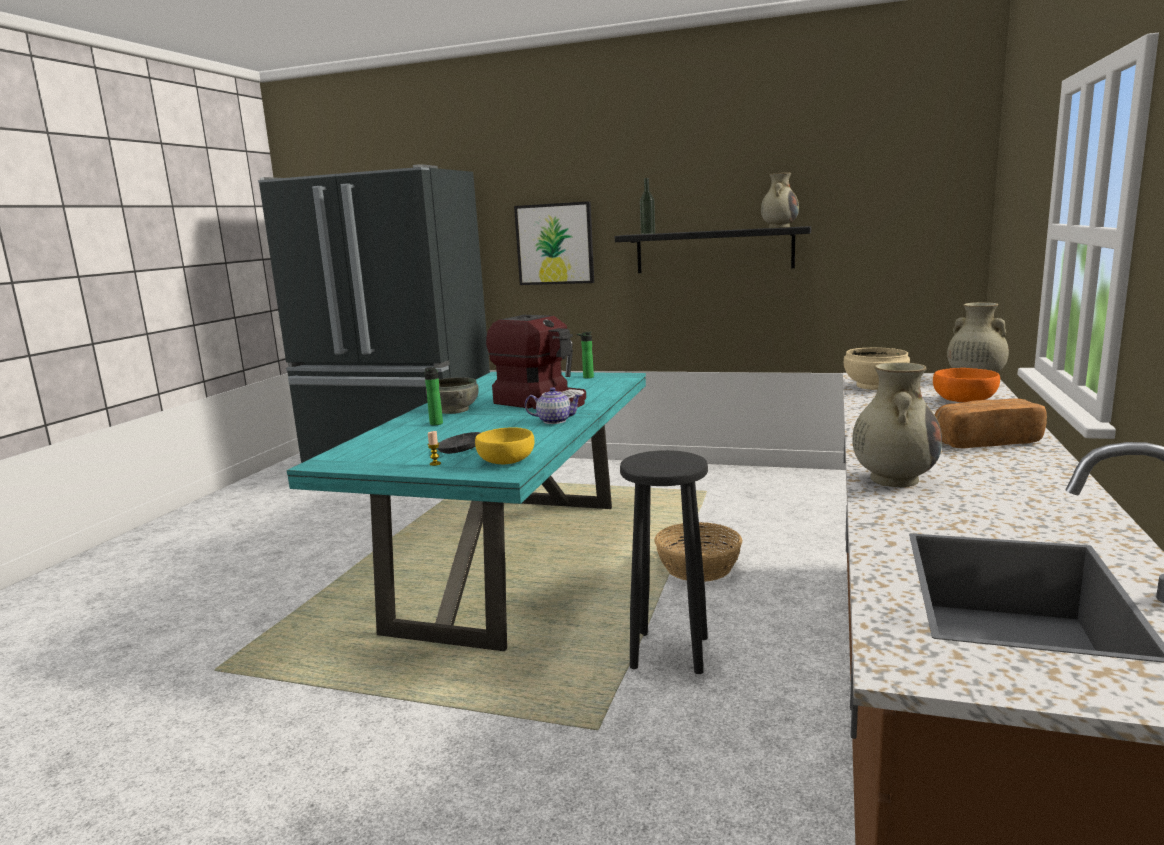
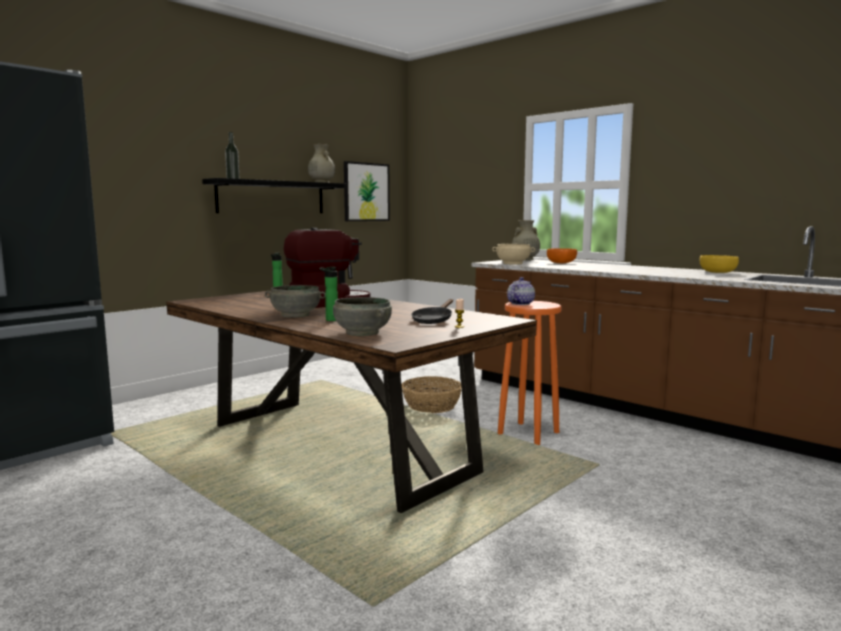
camera: 65 degrees left, 5 degrees down
(373, 444) = (361, 333): none -> grey bowl
(505, 461) = (481, 318): yellow bowl -> yellow bowl (717, 272)
(513, 561) = (335, 447): turquoise dining table -> brown dining table
(554, 421) = (395, 305): teapot -> teapot (520, 304)
(555, 244) = (136, 182): picture -> picture (366, 192)
(669, 652) = (529, 433): black stool -> orange stool
(894, 479) = (675, 274): beige vase -> none
(985, 442) = (632, 267): bread -> none

